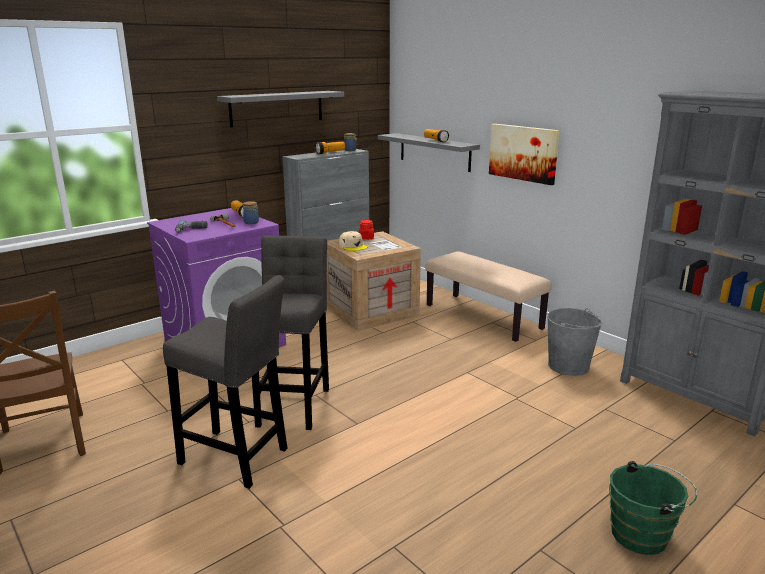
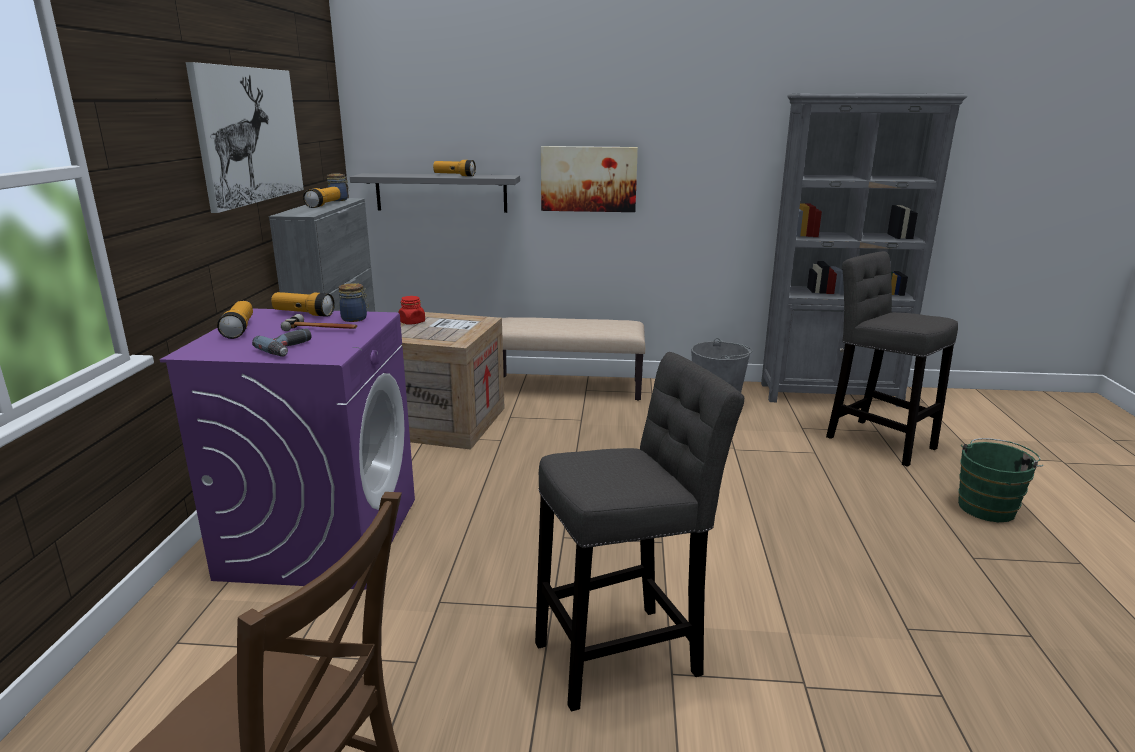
camera: 45 degrees left, 0 degrees up
(201, 216) = (239, 329): none -> flashlight
(277, 108) = (250, 135): grey shelf -> picture
(294, 404) = (562, 559): grey stool -> grey stool (875, 440)
(353, 246) = (420, 335): beige cap -> none

